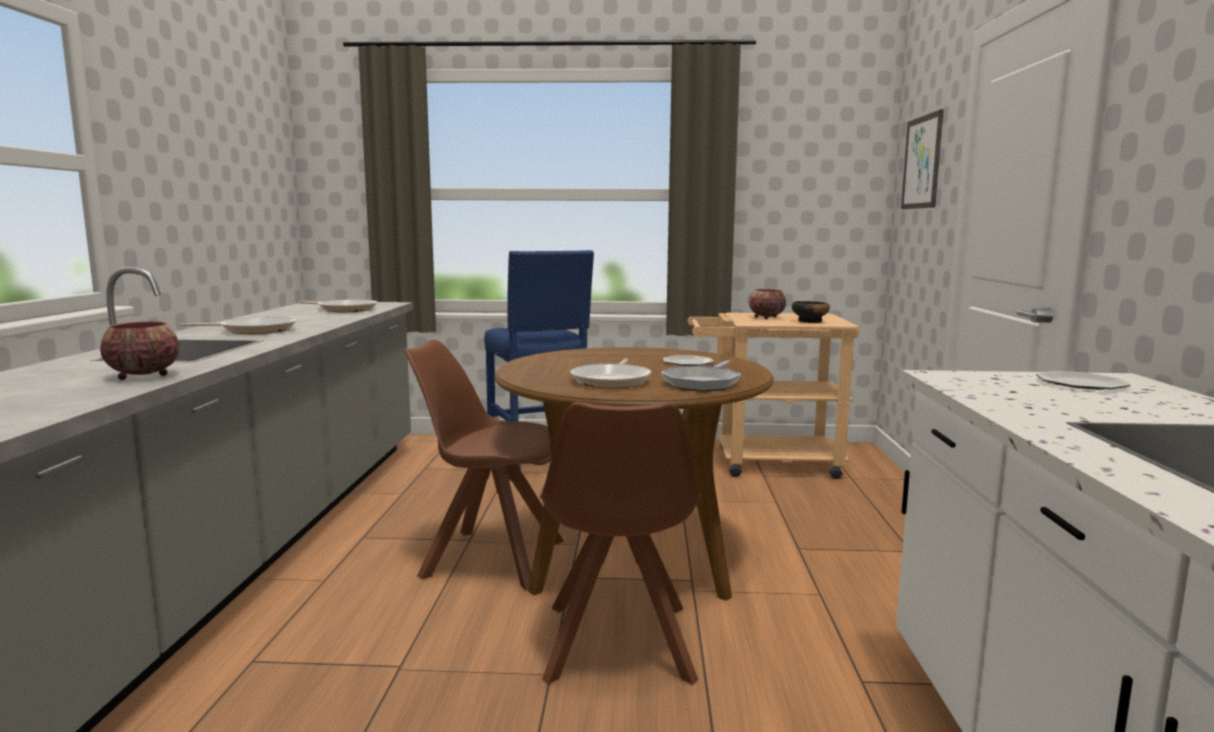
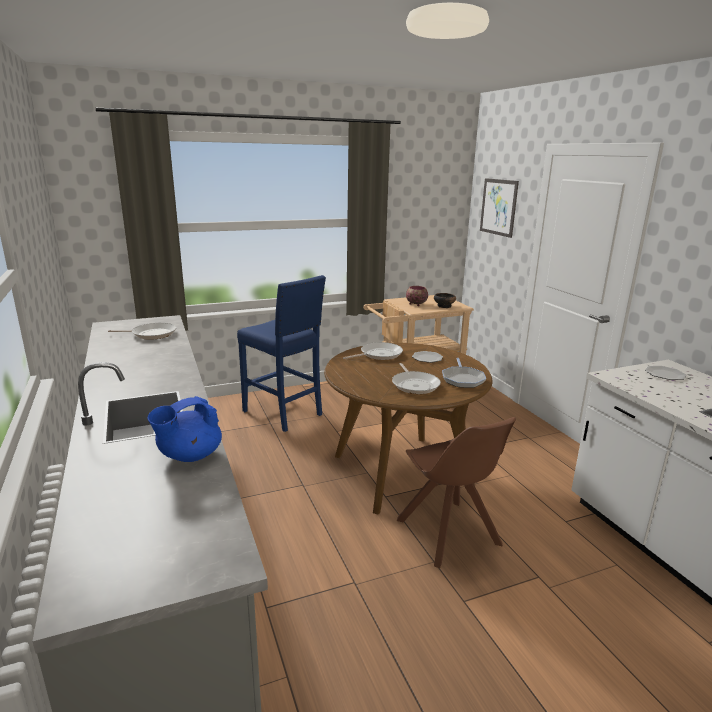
camera: 25 degrees left, 10 degrees up
(142, 376) = (189, 456): bowl -> blue teapot
(254, 330) = (143, 377): frying pan -> frying pan (378, 354)
(489, 558) = (328, 495): brown chair -> none

